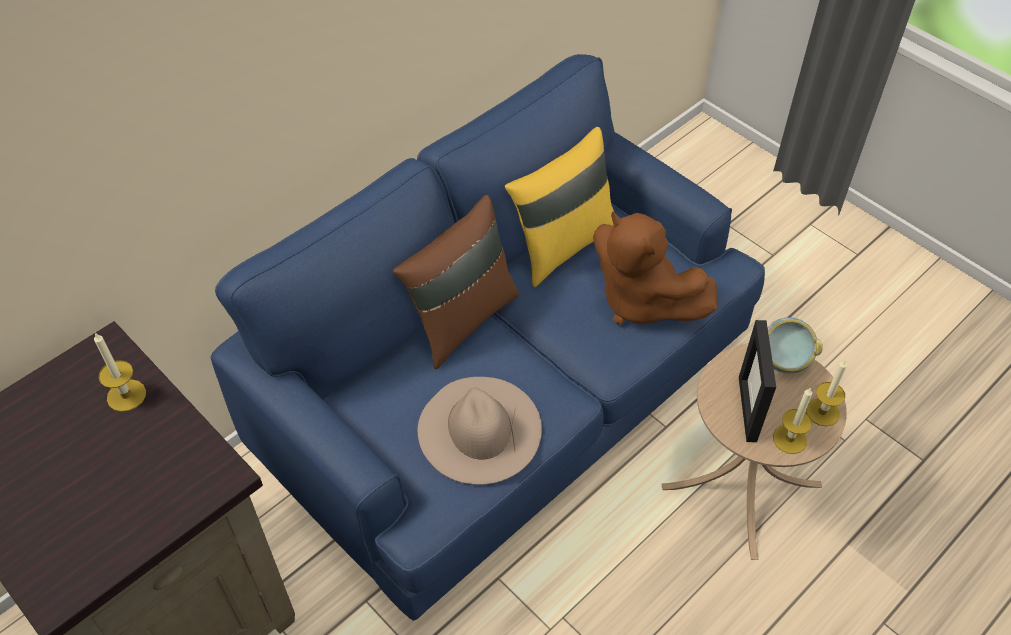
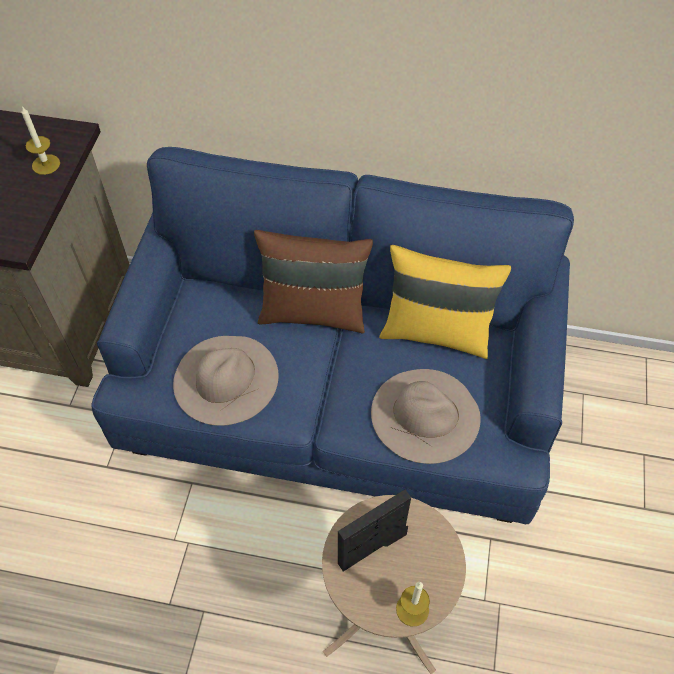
camera: 55 degrees right, 5 degrees up
(641, 301) = (425, 414): brown plush toy -> beige hat
(783, 361) = (442, 551): bowl -> none
(789, 439) = (364, 596): candle -> none

